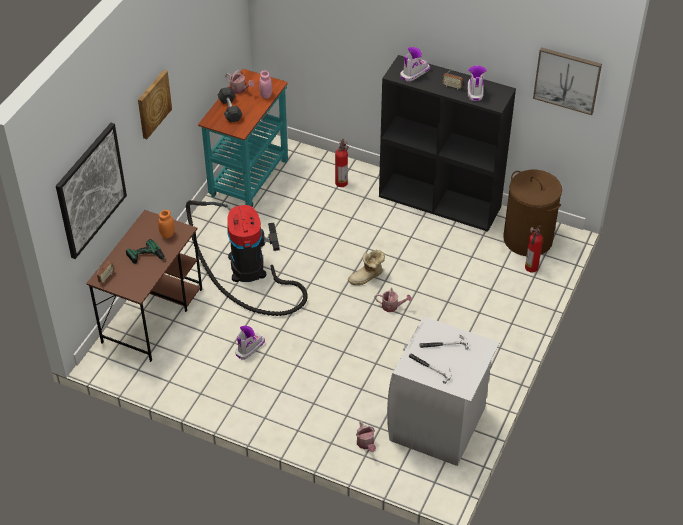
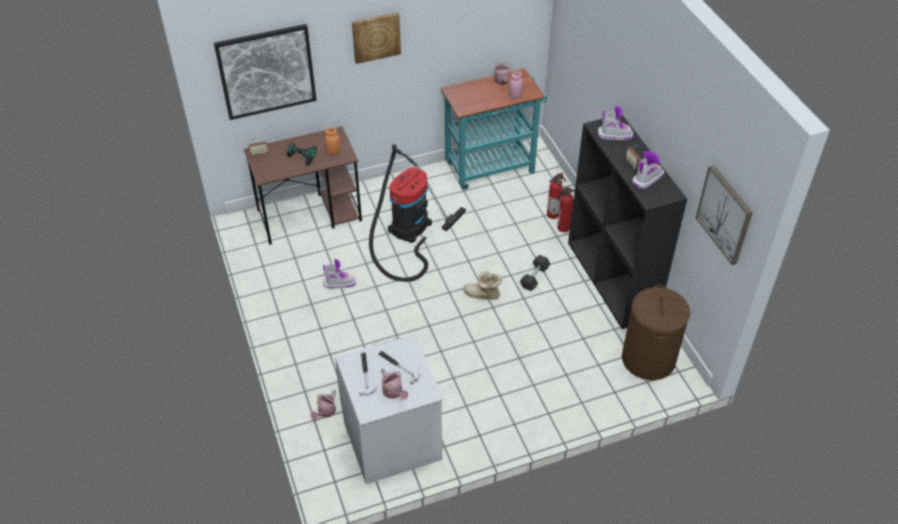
camera: 45 degrees right, 0 degrees up
(230, 110) = (475, 91): grey dumbbell -> grey dumbbell (534, 277)
(392, 306) = (473, 329): watering can -> watering can (394, 392)
(531, 268) = (621, 383): fire extinguisher -> fire extinguisher (562, 228)

